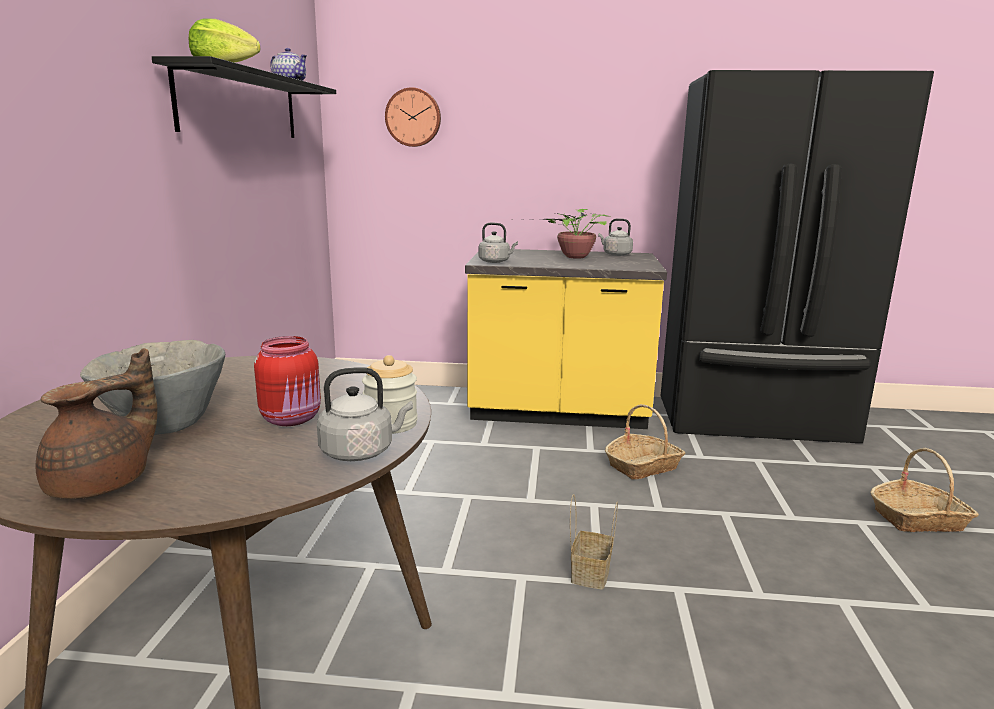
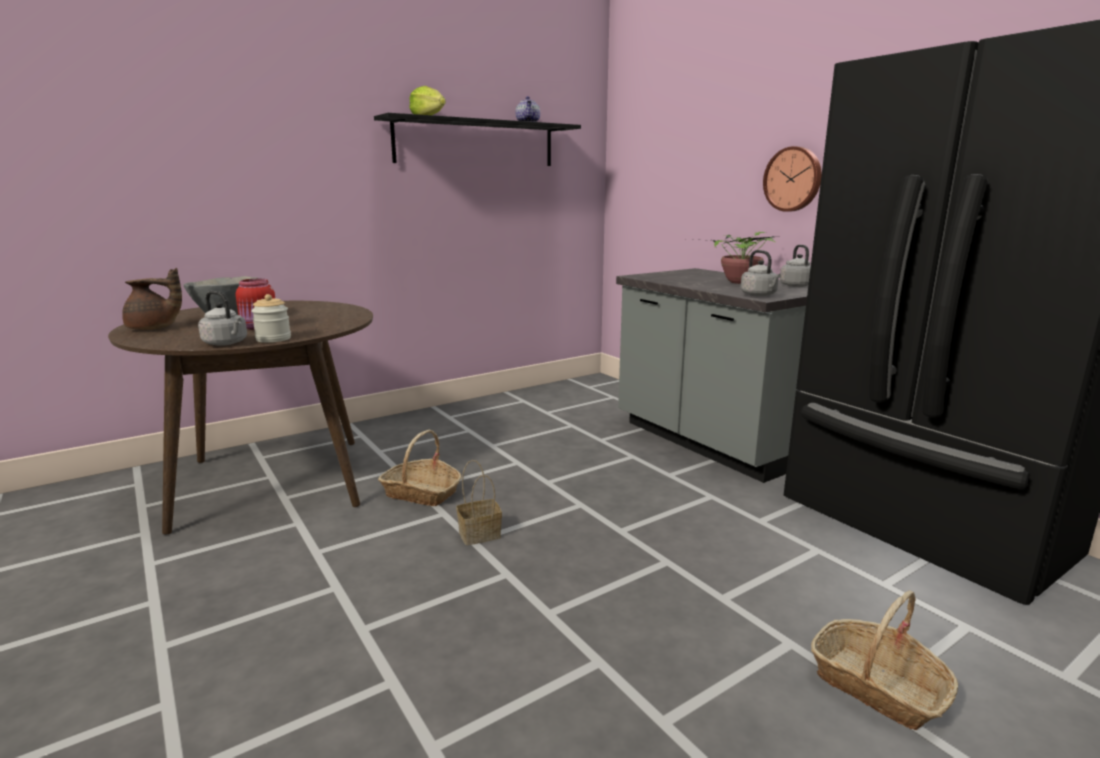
camera: 50 degrees right, 0 degrees up
(413, 117) = (659, 144): wall clock -> wall clock (793, 179)
(496, 261) = (649, 277): grey kettle -> grey kettle (759, 295)
(558, 412) = (712, 442): yellow counter -> grey counter
(643, 466) = (684, 503): basket -> basket (421, 493)

